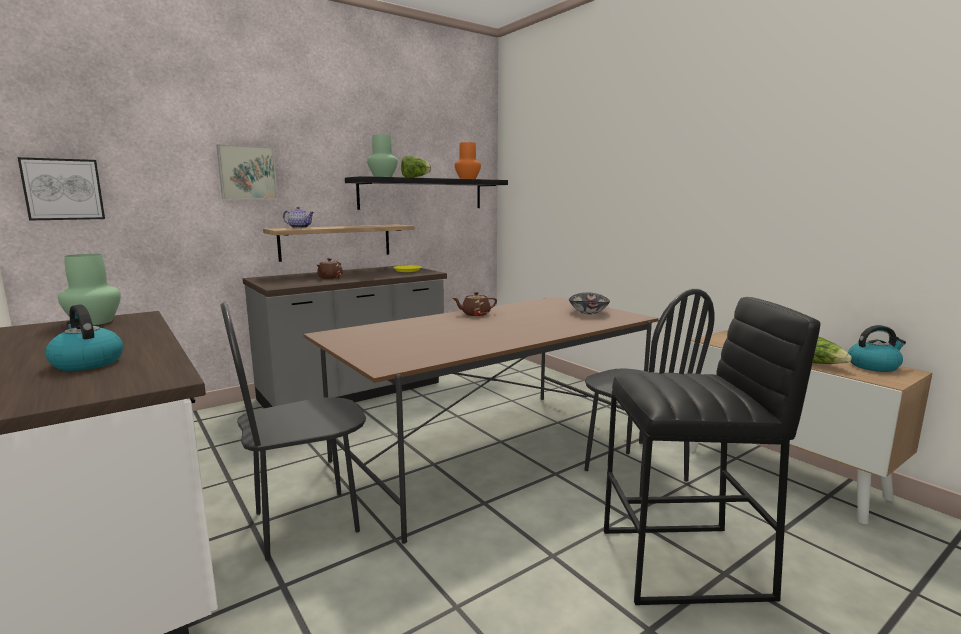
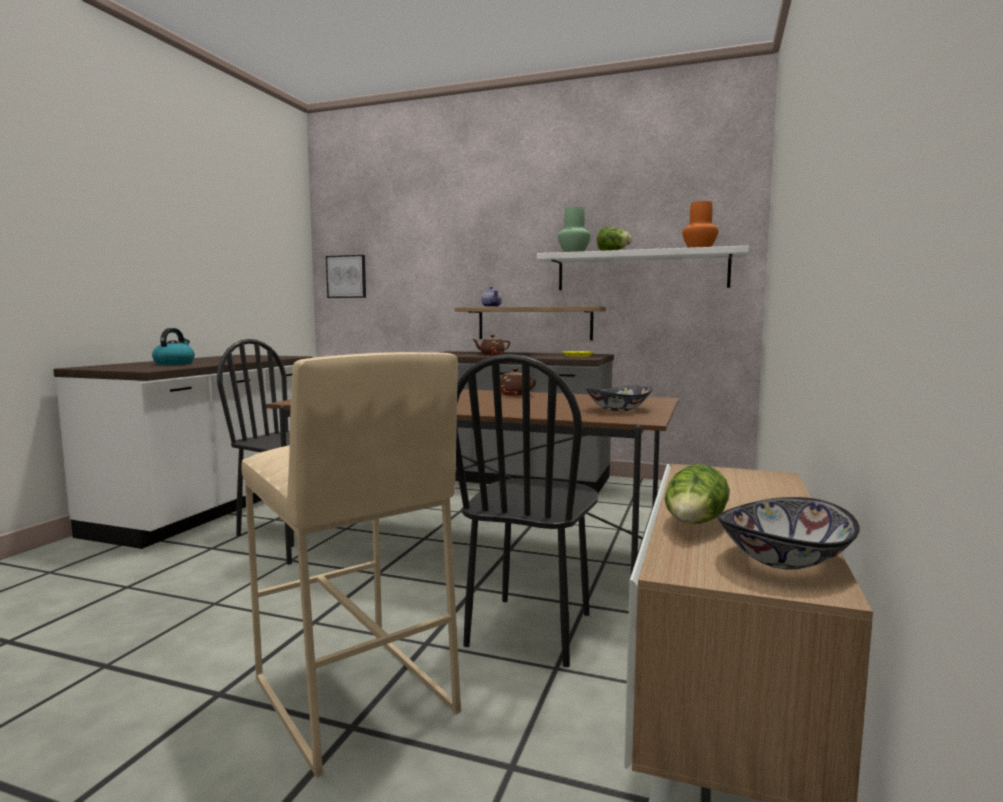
camera: 55 degrees right, 5 degrees down
(93, 322) = (266, 356): green vase -> none
(247, 172) = (460, 258): picture -> none
(422, 194) = (641, 271): black shelf -> white shelf
(685, 564) = (352, 696): black stool -> beige stool
(873, 366) = (782, 559): kettle -> bowl

